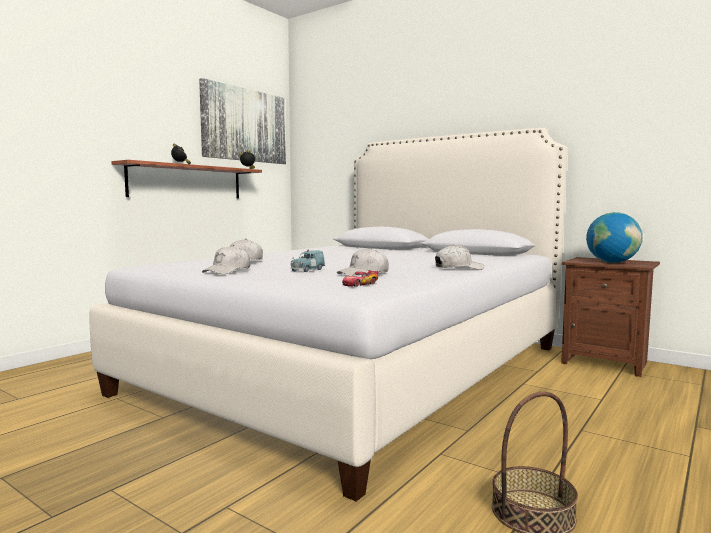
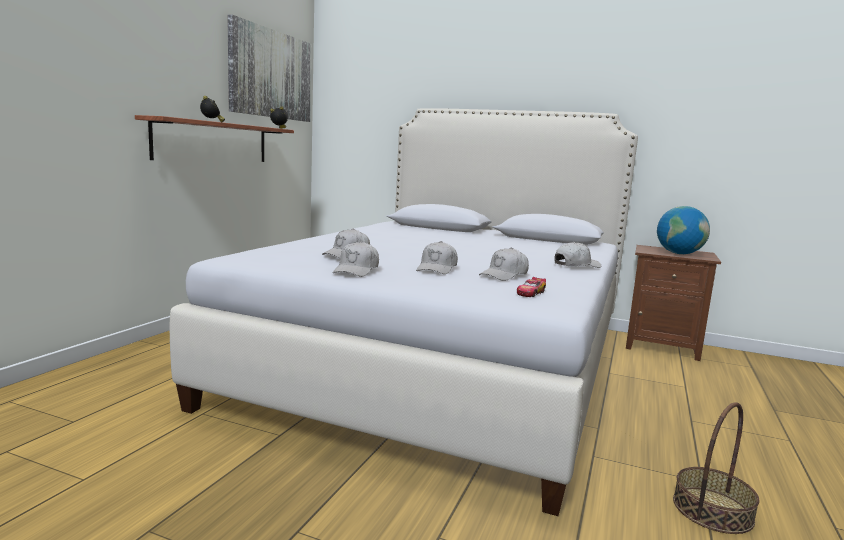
camera: 15 degrees left, 5 degrees up
(307, 270) = (437, 269): blue toy car -> white cap

